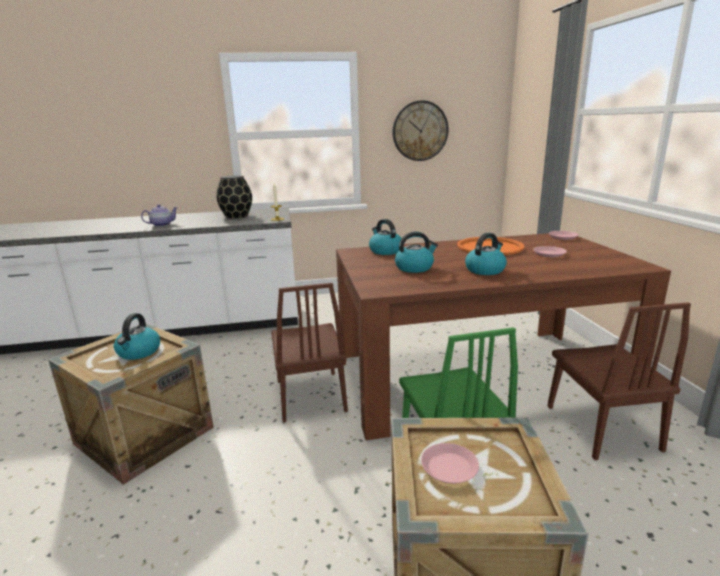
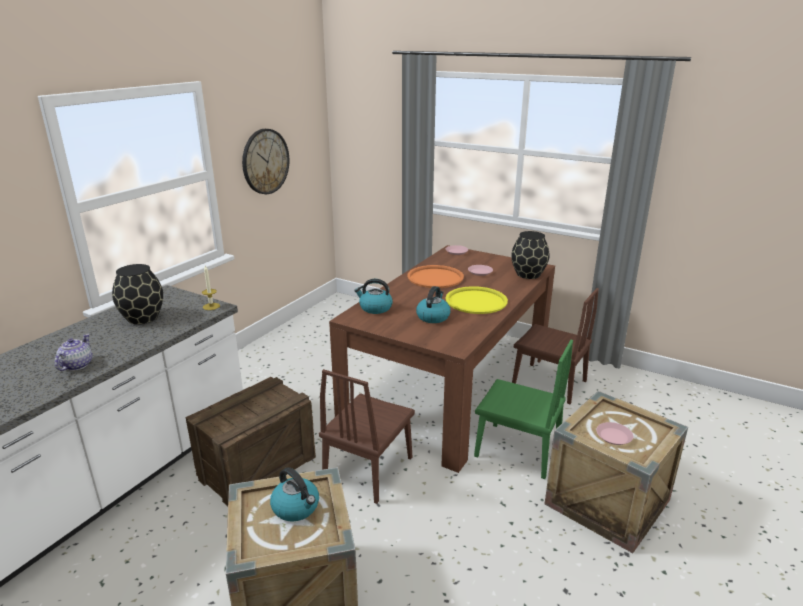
camera: 50 degrees left, 5 degrees up
(259, 355) = (257, 466): none -> crate
(310, 395) = (368, 469): brown chair -> brown chair turned 90 degrees clockwise
(485, 270) = (476, 301): kettle -> yellow tray
(606, 268) = (527, 274): none -> black vase

